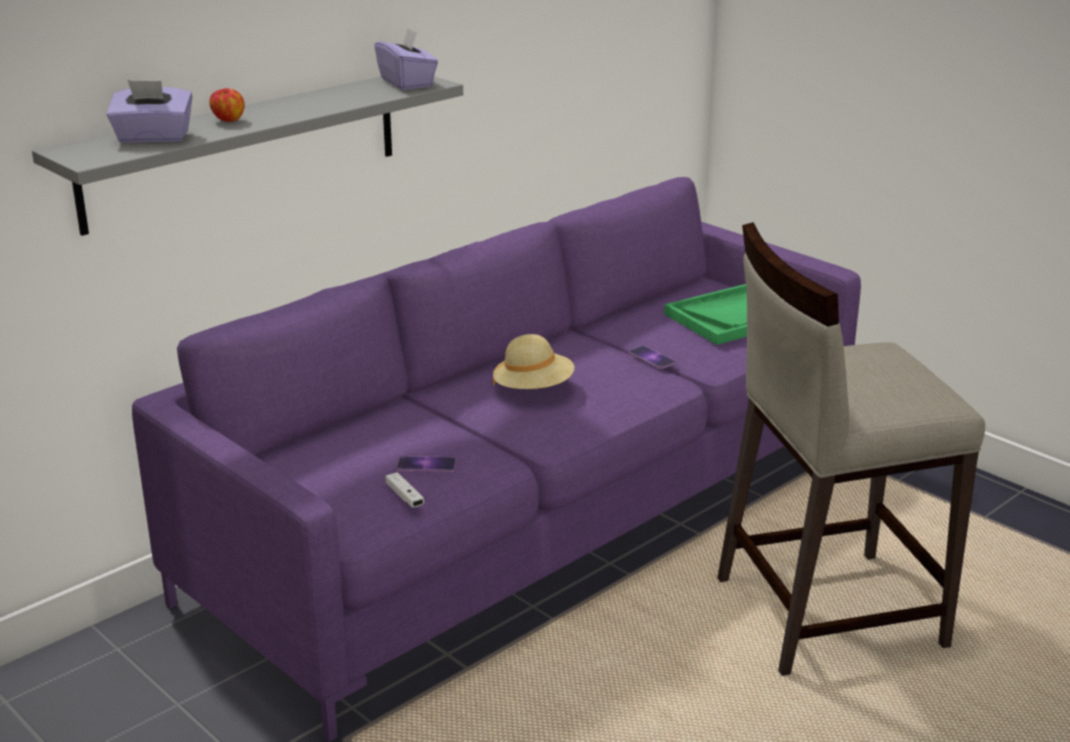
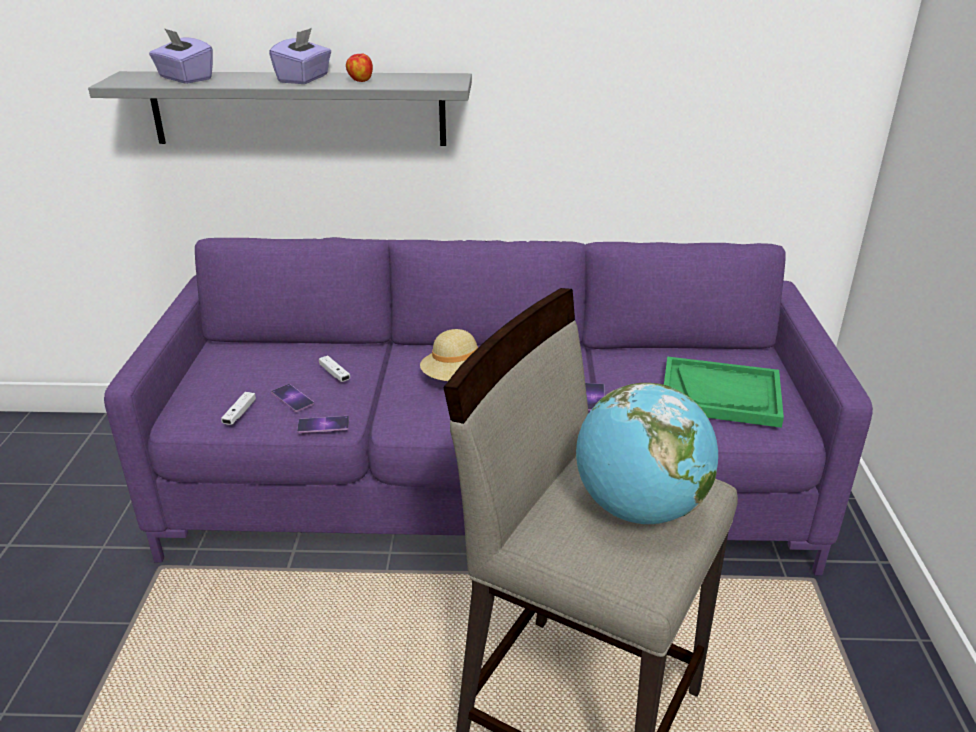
camera: 45 degrees right, 5 degrees up
(228, 120) = (254, 78): apple -> apple (360, 80)
(407, 83) = (434, 80): purple tissue box -> purple tissue box (304, 79)
(421, 432) = (334, 374): none -> white game controller
(493, 469) = (323, 425): none -> phone
(882, 372) = (639, 509): none -> globe

